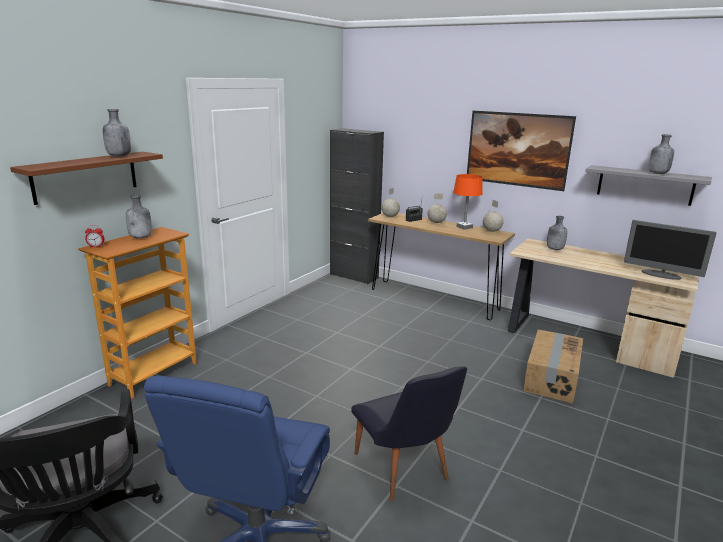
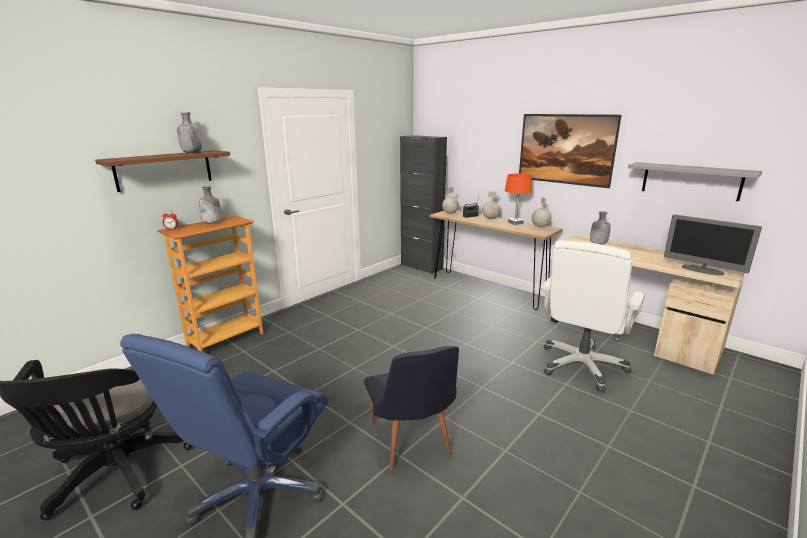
camera: 10 degrees right, 0 degrees up
(551, 377) = (582, 366): cardboard box -> white office chair
(657, 173) = (702, 168): grey bottle -> none

